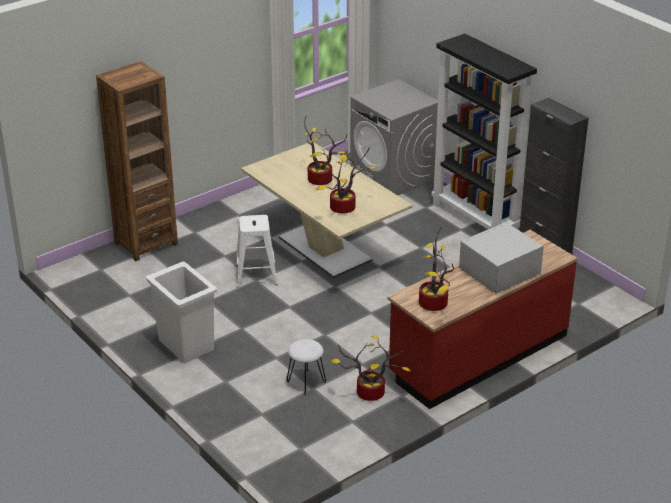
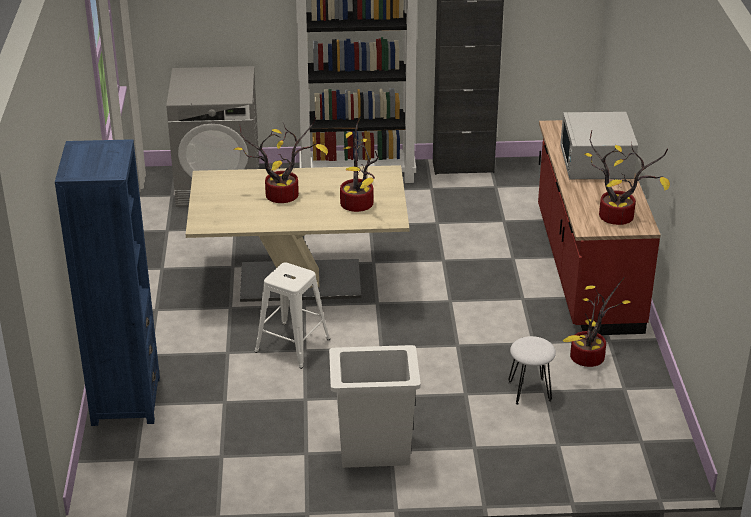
camera: 55 degrees left, 0 degrees up
(146, 243) = (125, 401): brown bookcase -> blue bookcase

